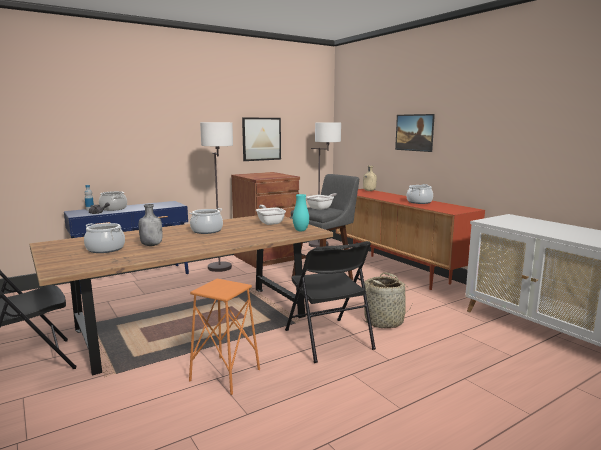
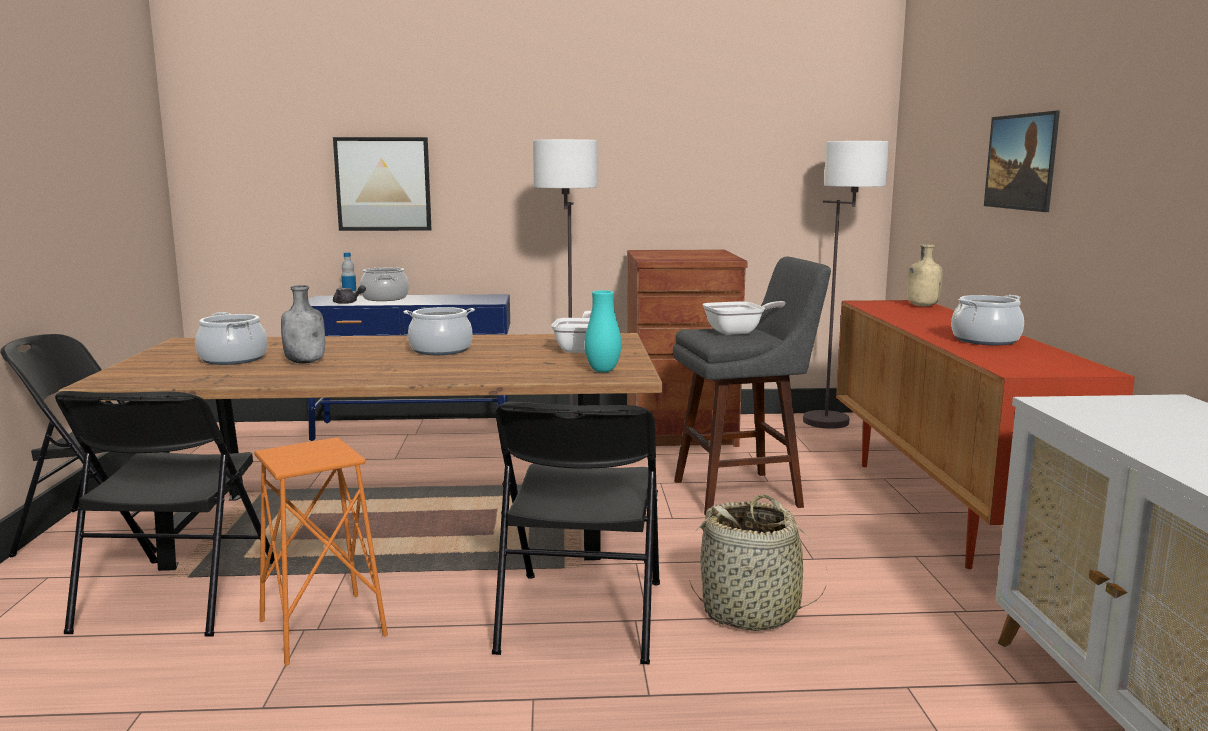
camera: 30 degrees right, 0 degrees up
(125, 383) = (178, 596): none -> black chair
(261, 139) = (703, 178): picture -> picture (383, 184)

